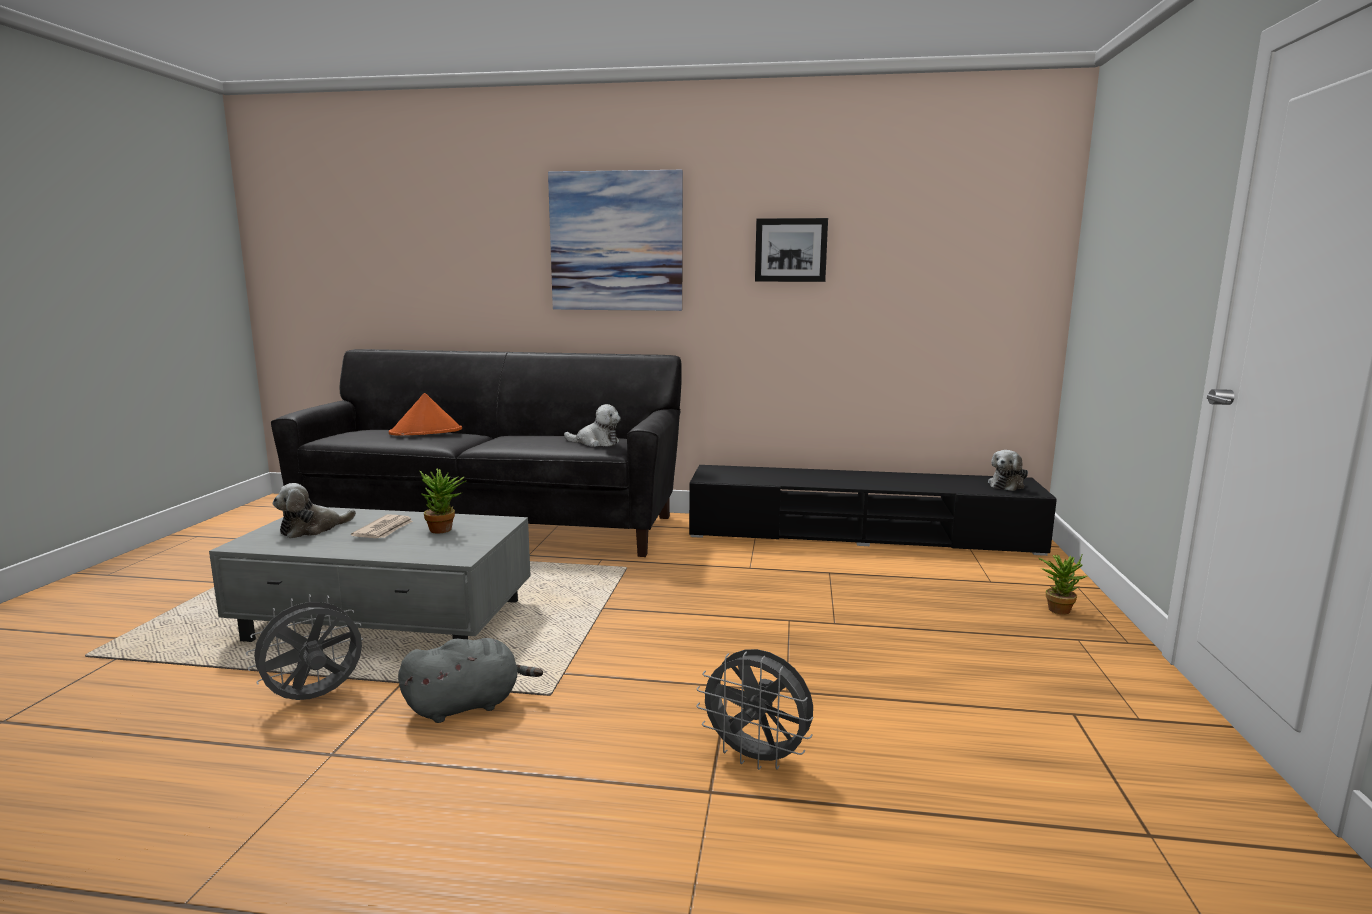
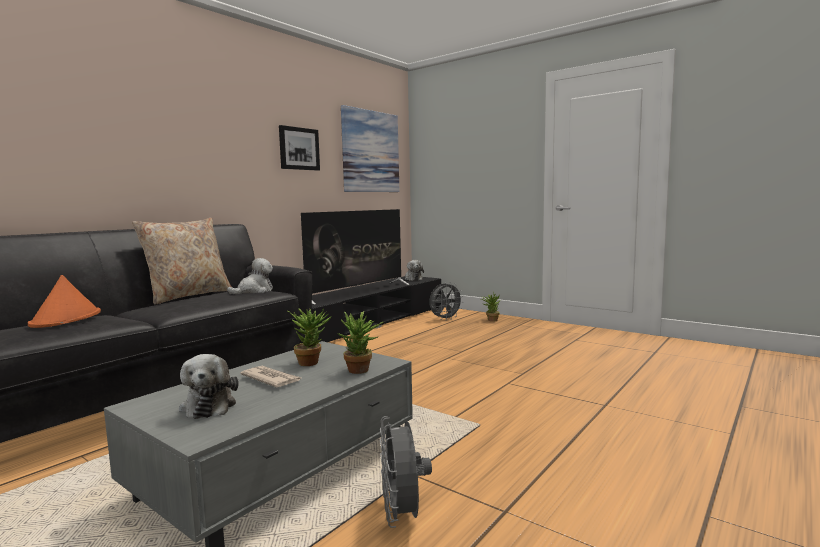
camera: 60 degrees left, 5 degrees down
(422, 554) = (361, 371): none -> potted plant
(468, 705) = (471, 452): grey plush toy -> none
(571, 433) = (188, 296): none -> beige pillow
(616, 242) = (182, 131): picture -> picture (370, 152)
(757, 758) = (580, 391): grey fan -> grey fan (445, 319)
(844, 480) = (357, 292): none -> television

